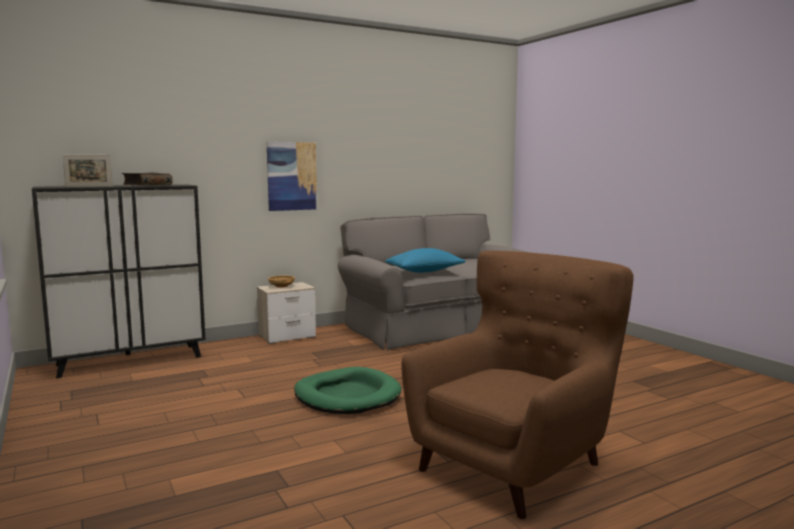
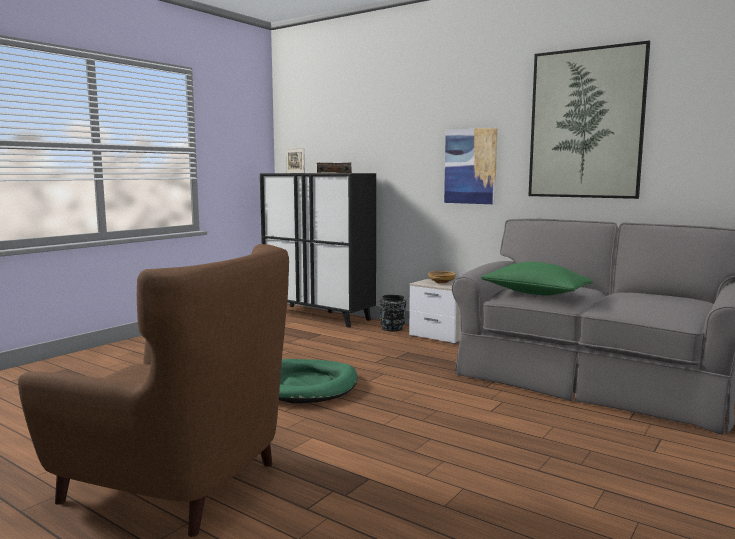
camera: 65 degrees right, 0 degrees up
(237, 344) = (392, 328): none -> black vase
(381, 144) = (585, 124): none -> picture
(425, 272) = (535, 294): blue pillow -> green pillow

